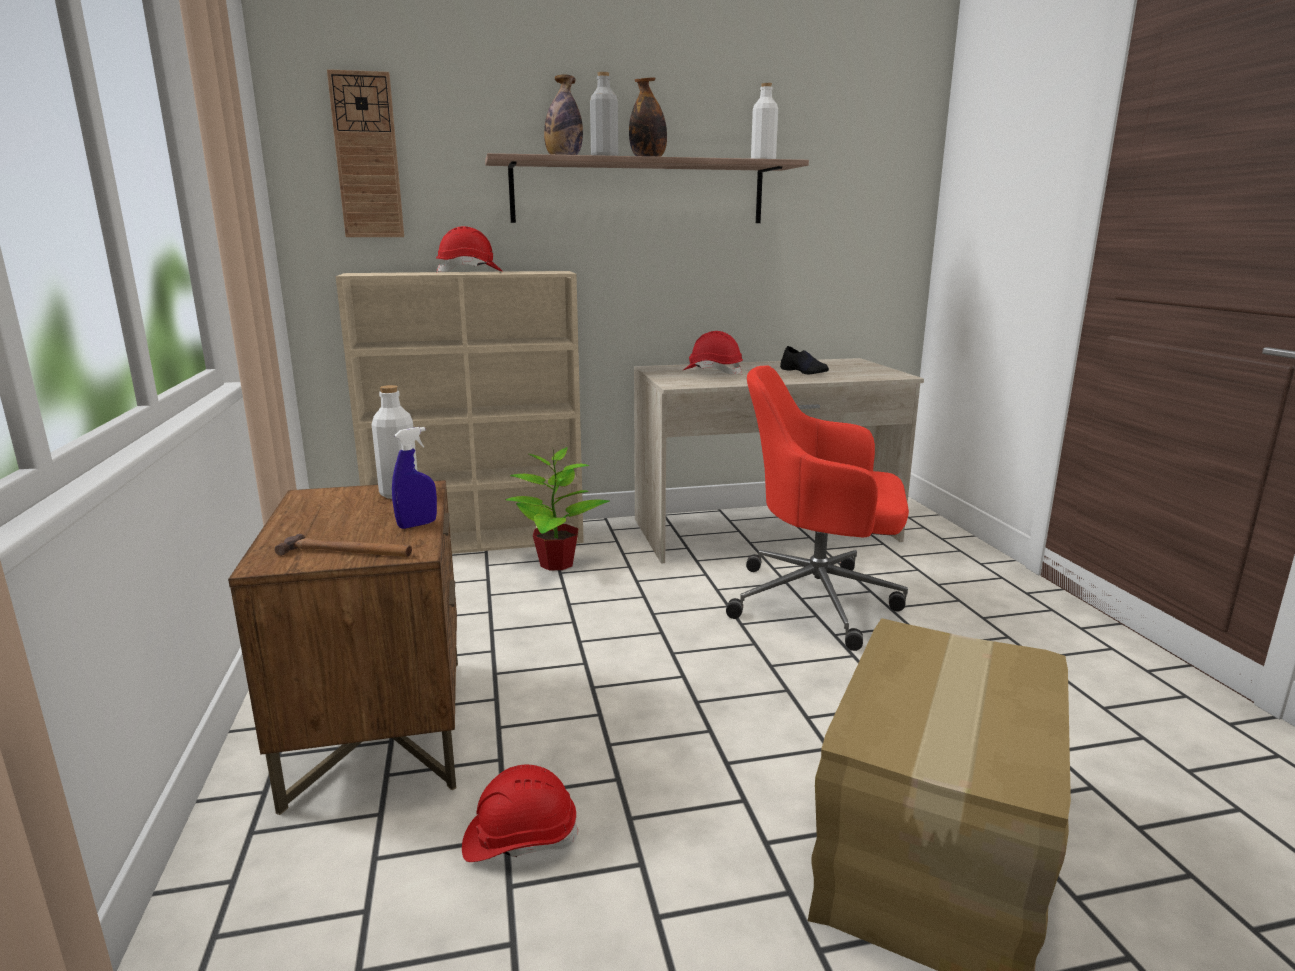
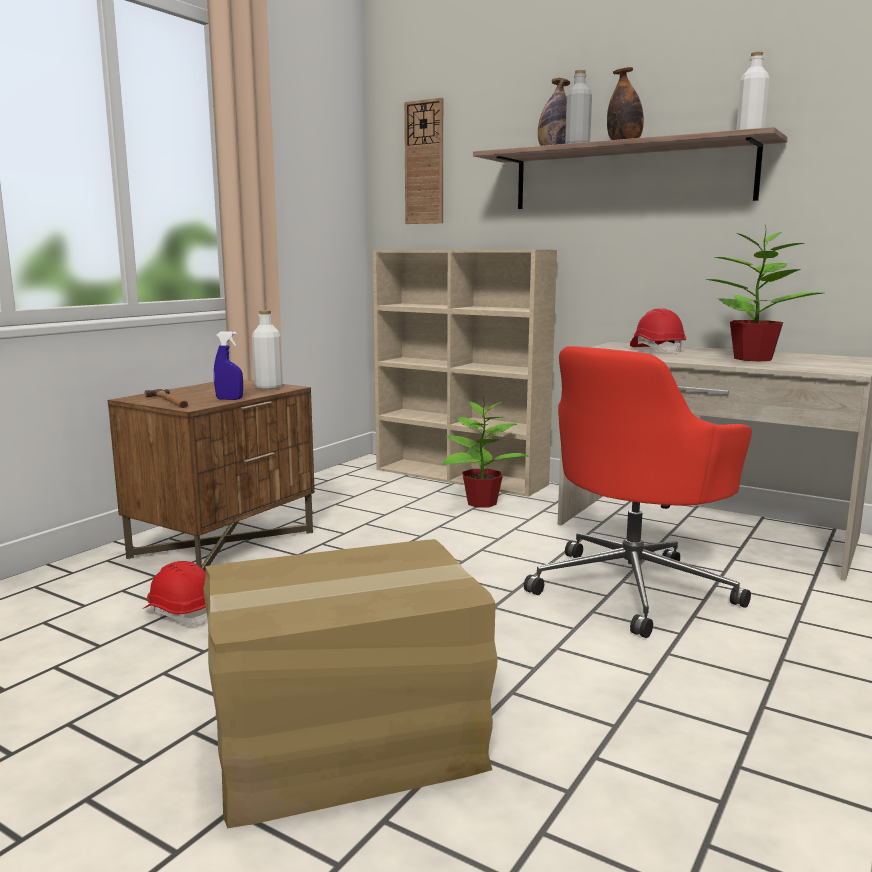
camera: 45 degrees right, 5 degrees down
(470, 272) = (469, 249): red hard hat -> none
(804, 371) = (751, 359): black shoe -> potted plant
(819, 601) = (633, 588): red office chair -> red office chair turned 105 degrees counterclockwise

